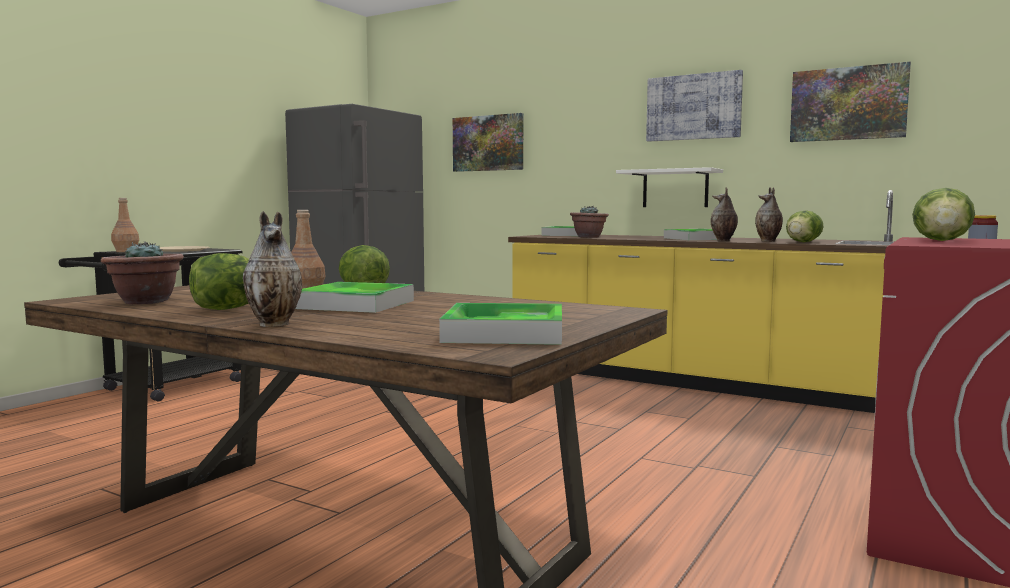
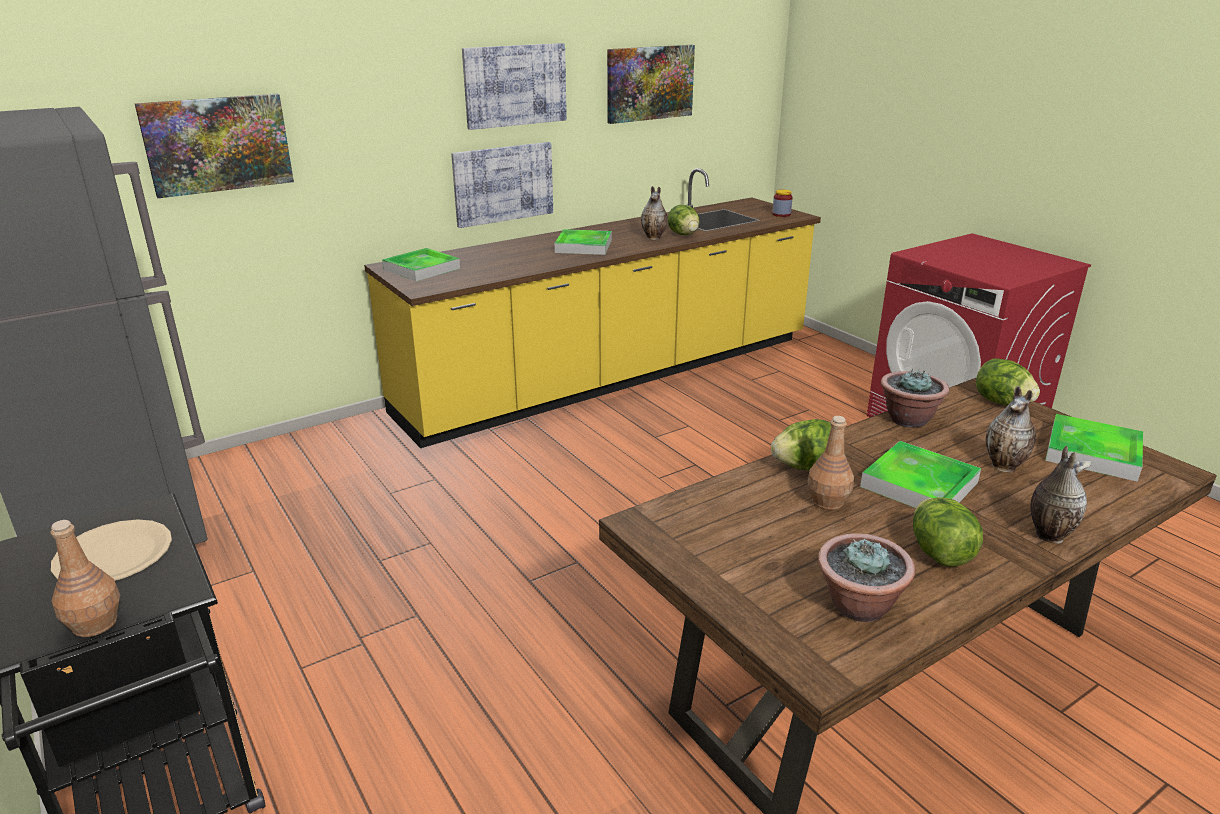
camera: 65 degrees left, 20 degrees up
(589, 237) = (488, 271): potted plant -> potted plant (908, 419)
(675, 189) = (503, 183): white shelf -> picture
(723, 241) = (631, 248): vase -> vase (1005, 467)
(941, 241) = (963, 264): lettuce -> lettuce (1001, 402)

